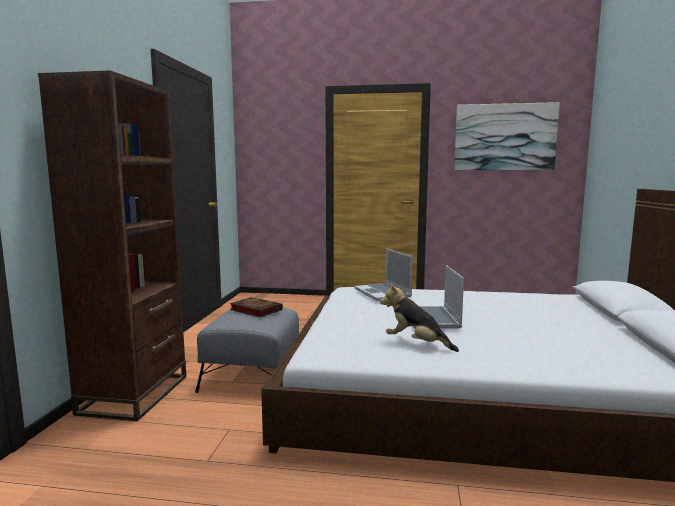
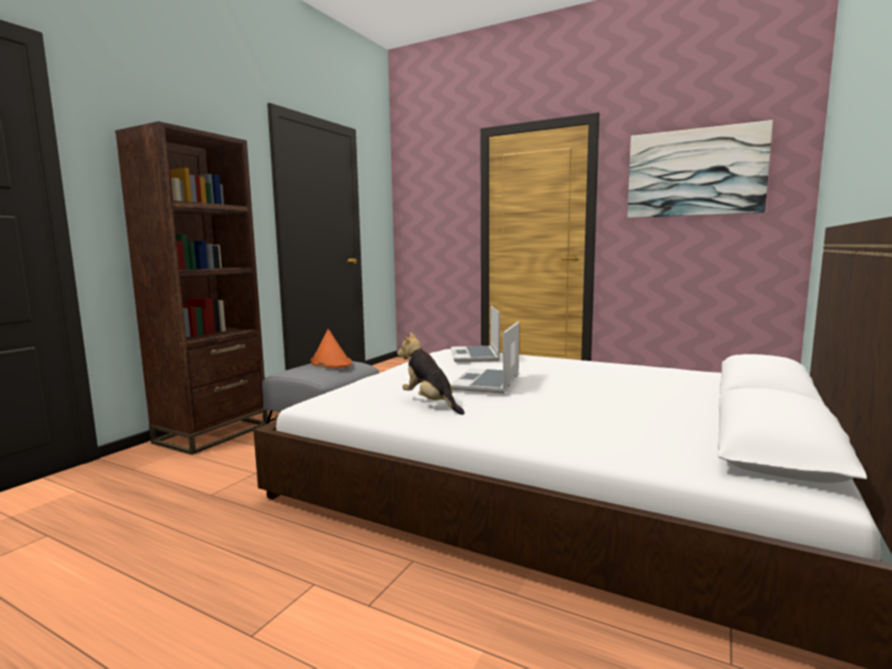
camera: 20 degrees right, 0 degrees up
(254, 310) = (330, 363): book -> orange hat

